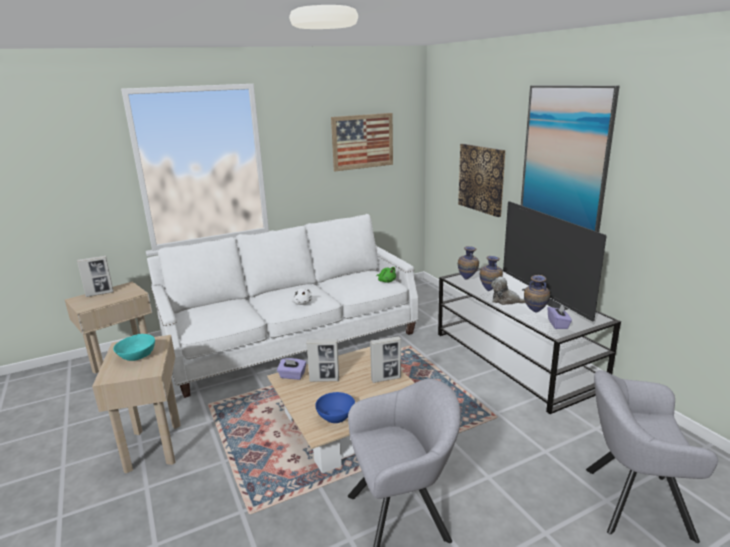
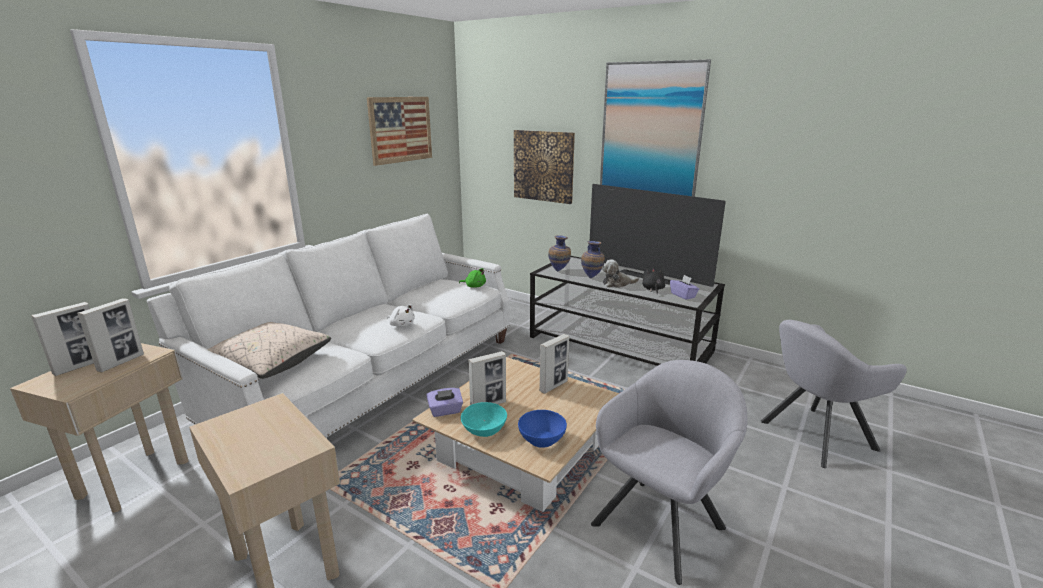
camera: 30 degrees left, 0 degrees up
(118, 295) = (121, 362): none -> picture frame
(137, 356) = (261, 433): turquoise bowl -> turquoise bowl (484, 430)
(200, 313) = (269, 363): none -> beige pillow
(534, 312) = (653, 289): vase -> black plush toy

